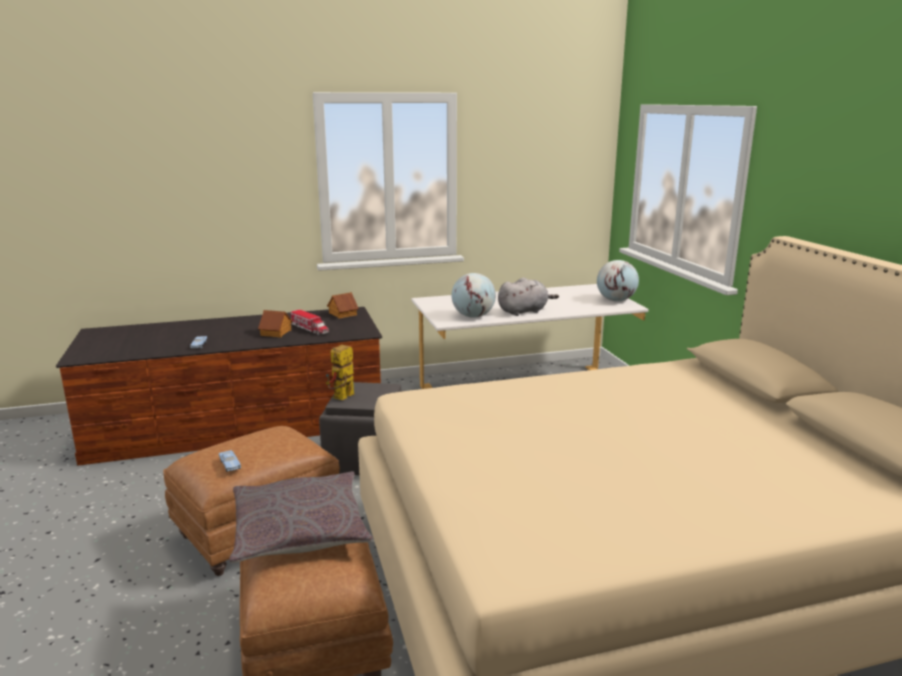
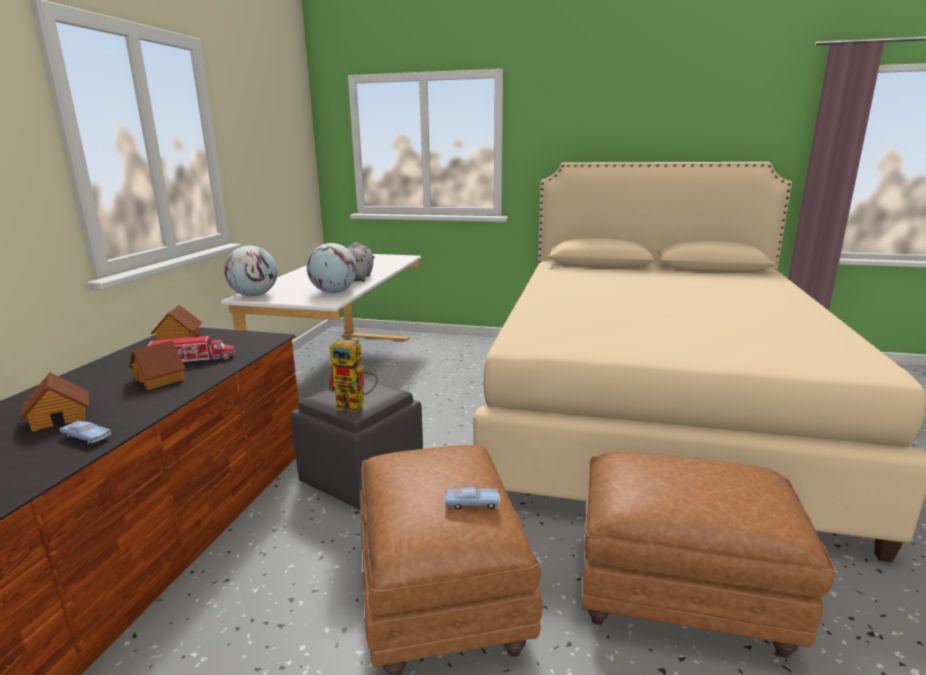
camera: 60 degrees left, 0 degrees up
(217, 333) = (60, 417): none -> toy house
(300, 529) = (667, 481): grey pillow -> none
(342, 398) = (356, 406): toy robot -> toy robot turned 45 degrees counterclockwise
(616, 300) = (387, 257): globe -> globe (254, 295)

